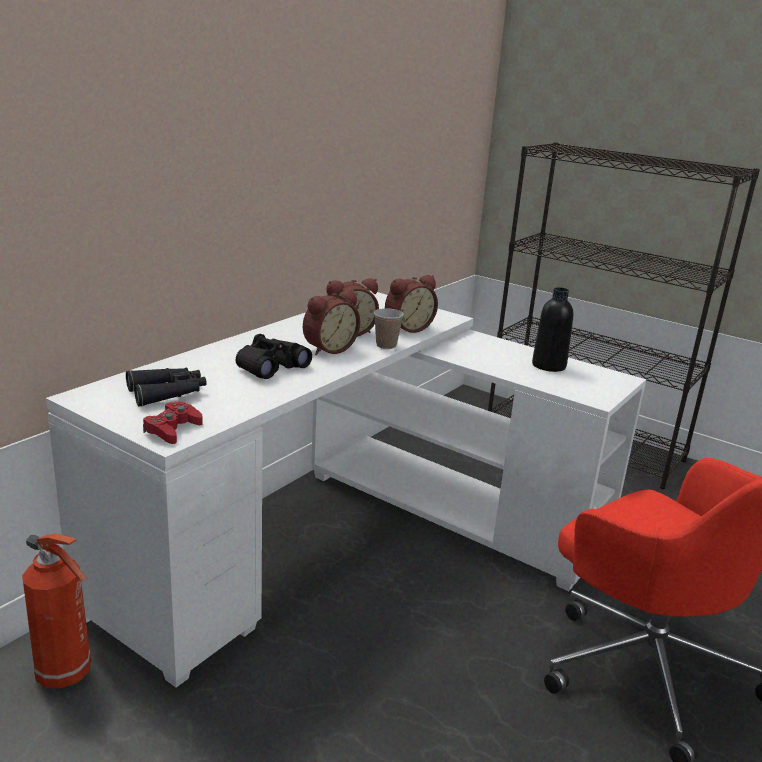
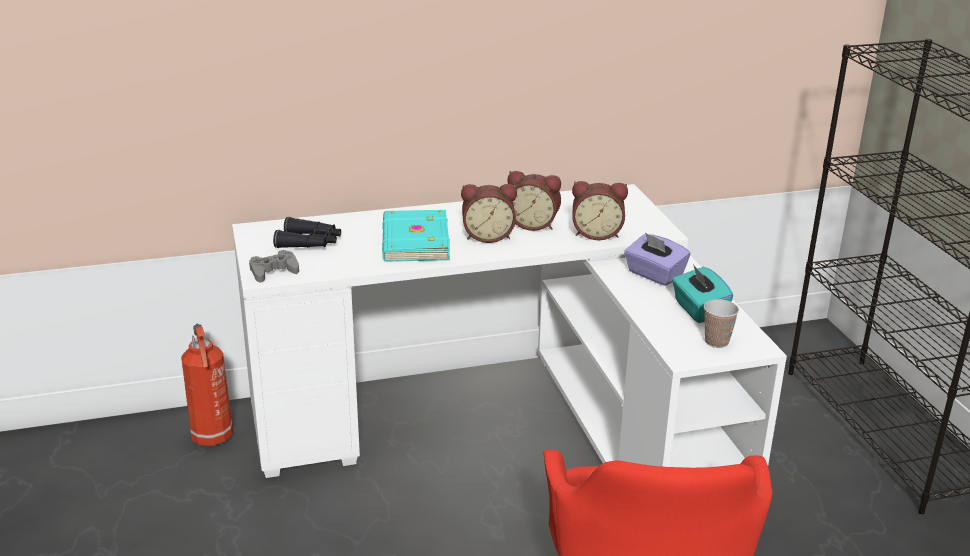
camera: 40 degrees right, 5 degrees up
(172, 429) = (273, 271): red game controller -> grey game controller
(270, 367) = (413, 241): black binoculars -> turquoise book
(386, 345) = (545, 246): cup -> cup (716, 342)
(480, 350) = (654, 275): none -> purple tissue box
(548, 365) = (698, 310): black bottle -> turquoise tissue box

